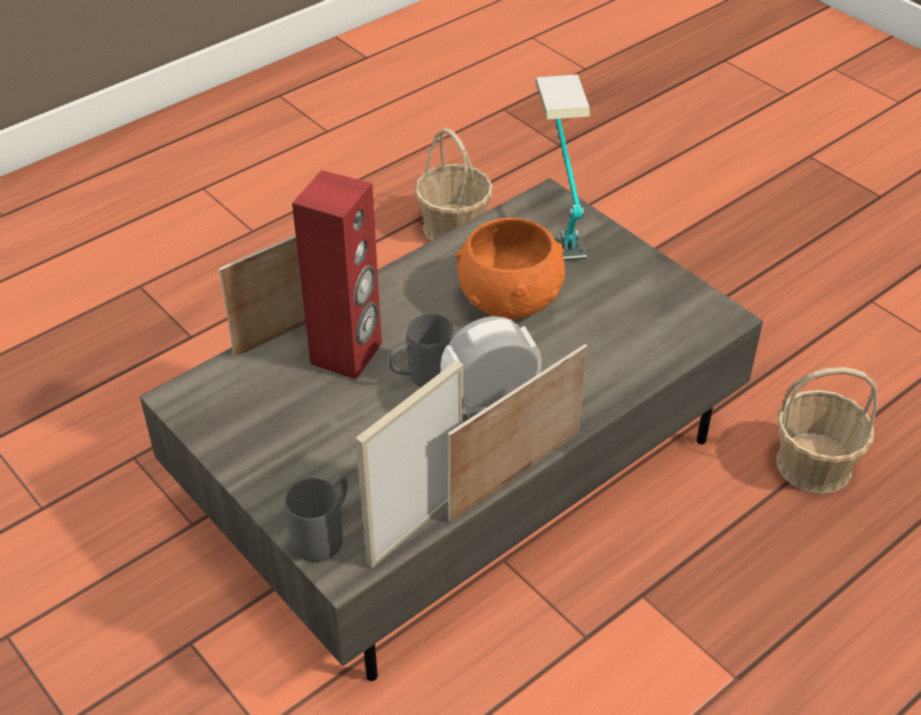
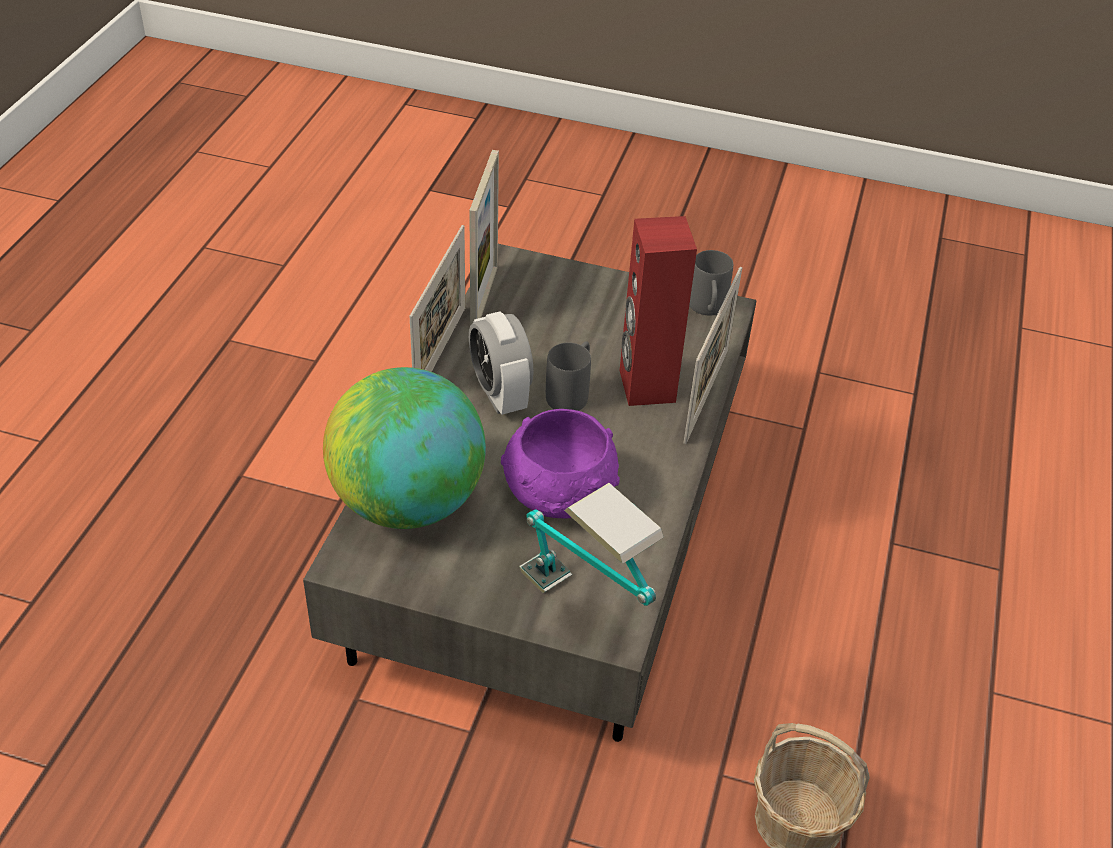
camera: 145 degrees right, 0 degrees up
(325, 533) = (539, 272): grey mug -> grey mug (707, 309)
(490, 403) = (500, 394): alarm clock -> alarm clock turned 120 degrees clockwise
(511, 298) = (558, 494): orange bowl -> purple bowl
(643, 342) = (407, 502): none -> globe
(814, 465) = (228, 687): basket -> none

